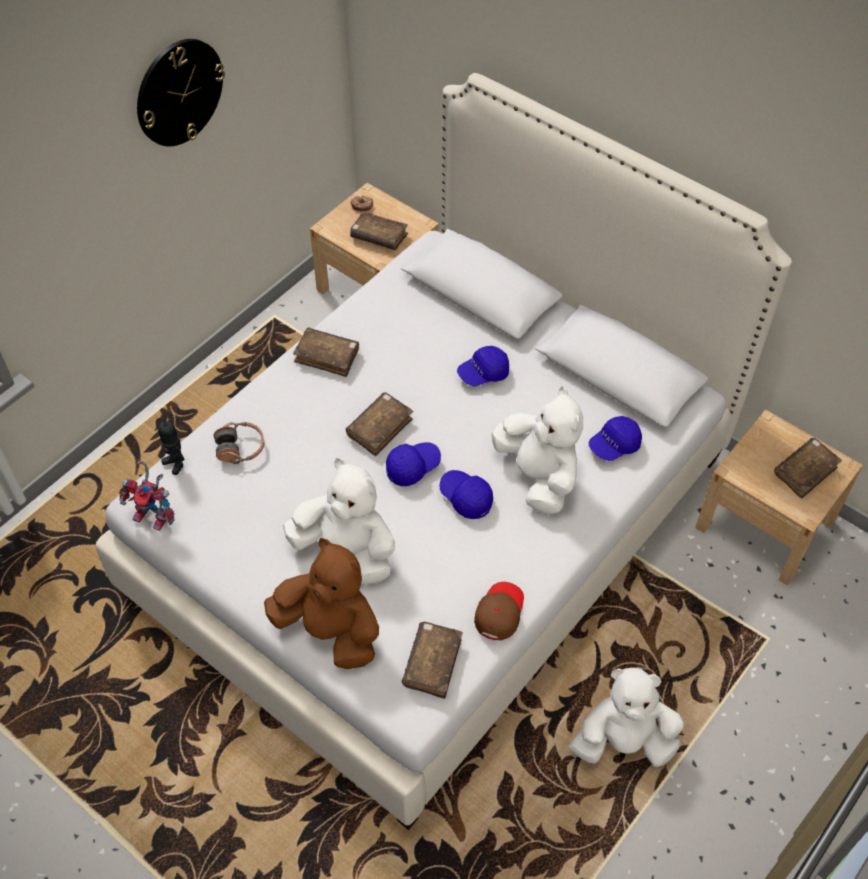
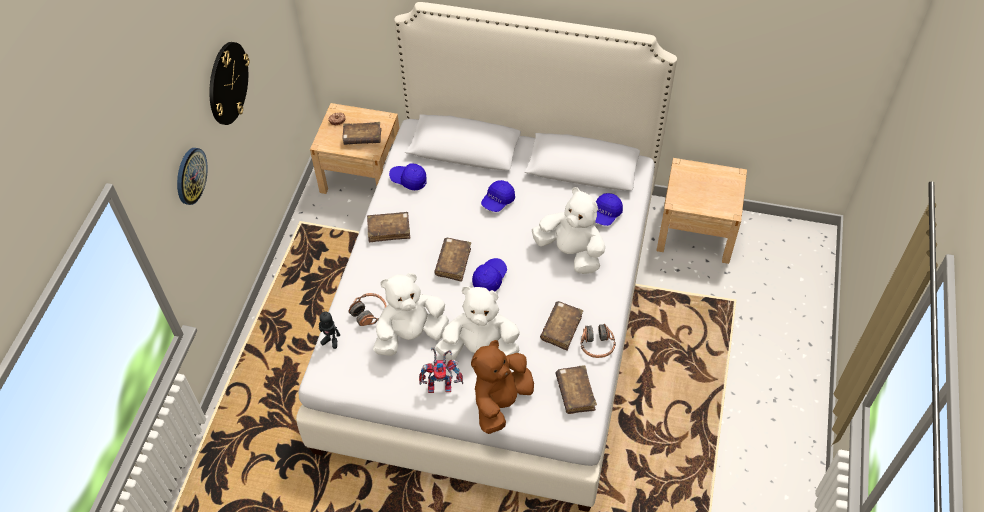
camera: 25 degrees left, 0 degrees up
(75, 188) = (190, 176): none -> wall clock
(156, 516) = (340, 380): toy robot -> toy robot (442, 384)
(330, 631) = (500, 401): brown plush toy -> brown plush toy turned 60 degrees counterclockwise
(466, 498) = (534, 284): blue cap -> blue cap (408, 180)
(499, 612) = (597, 345): brown cap -> headphones
(624, 741) = (685, 399): white plush toy -> white plush toy (410, 335)
(805, 472) = (716, 187): brown book -> brown book (561, 328)

